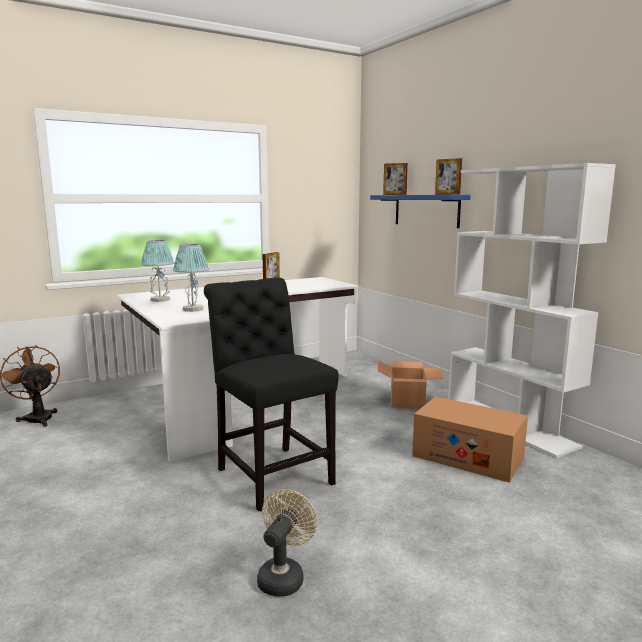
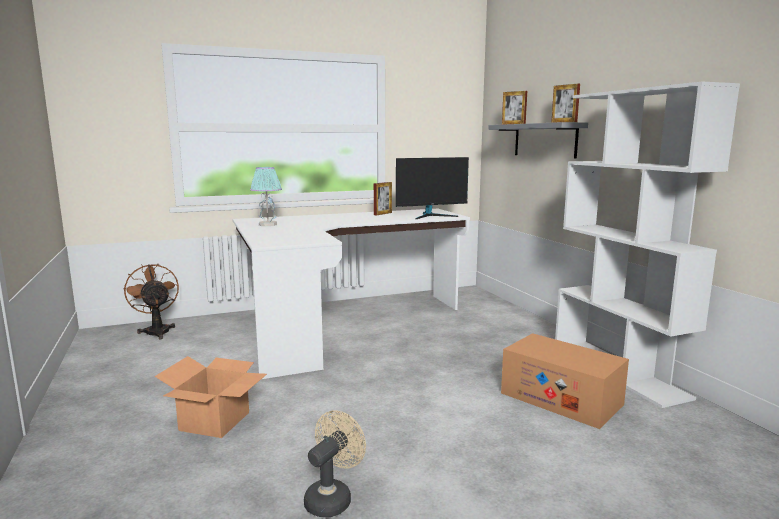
camera: 10 degrees right, 0 degrees up
(193, 309) = (292, 234): table lamp -> none
(271, 474) = (352, 399): black chair -> none
(320, 285) = (431, 216): none -> monitor
(407, 401) = (512, 338): cardboard box -> cardboard box (215, 421)
(426, 210) = (544, 140): blue shelf -> grey shelf

